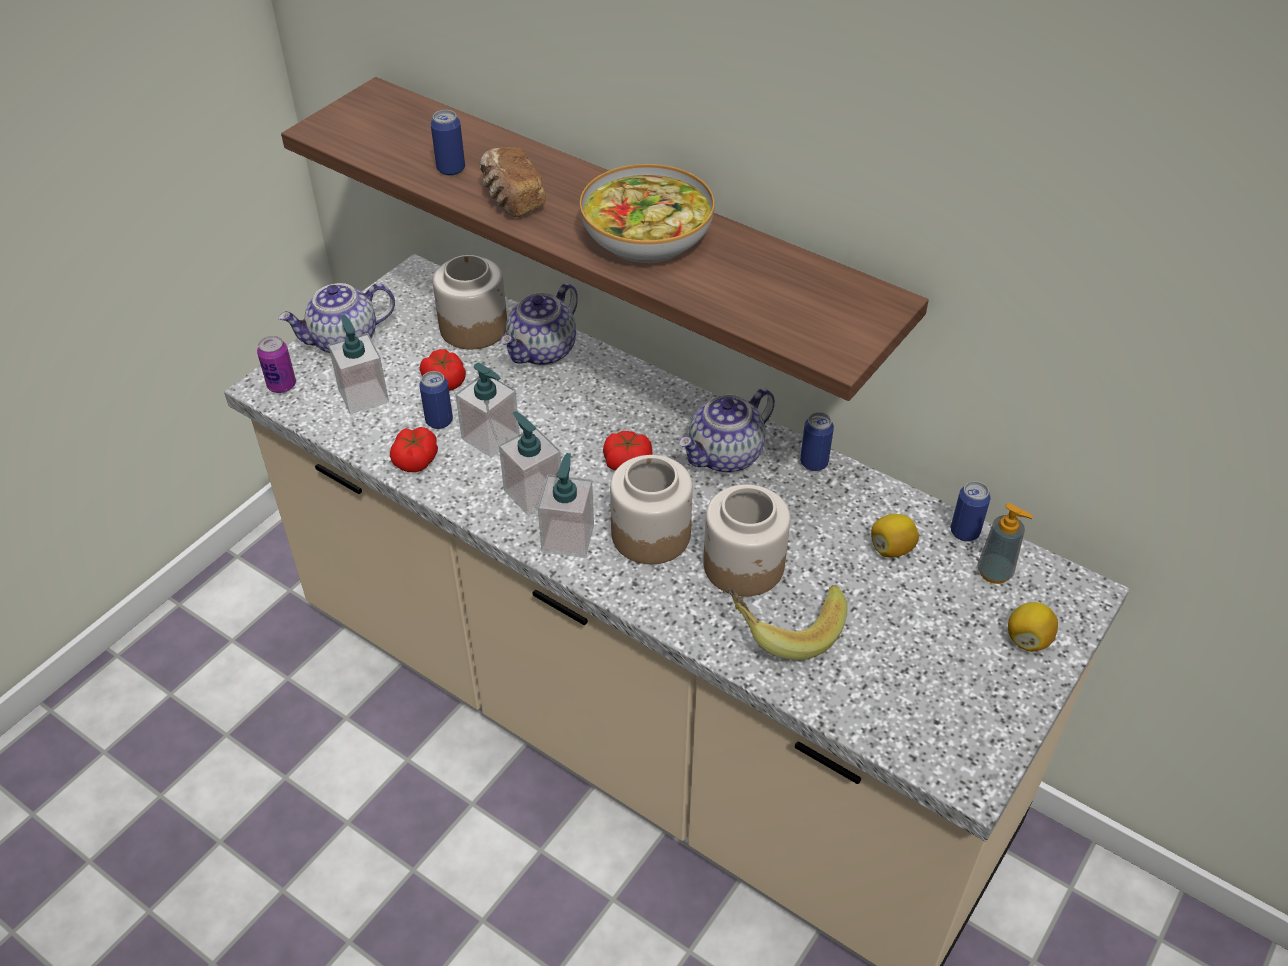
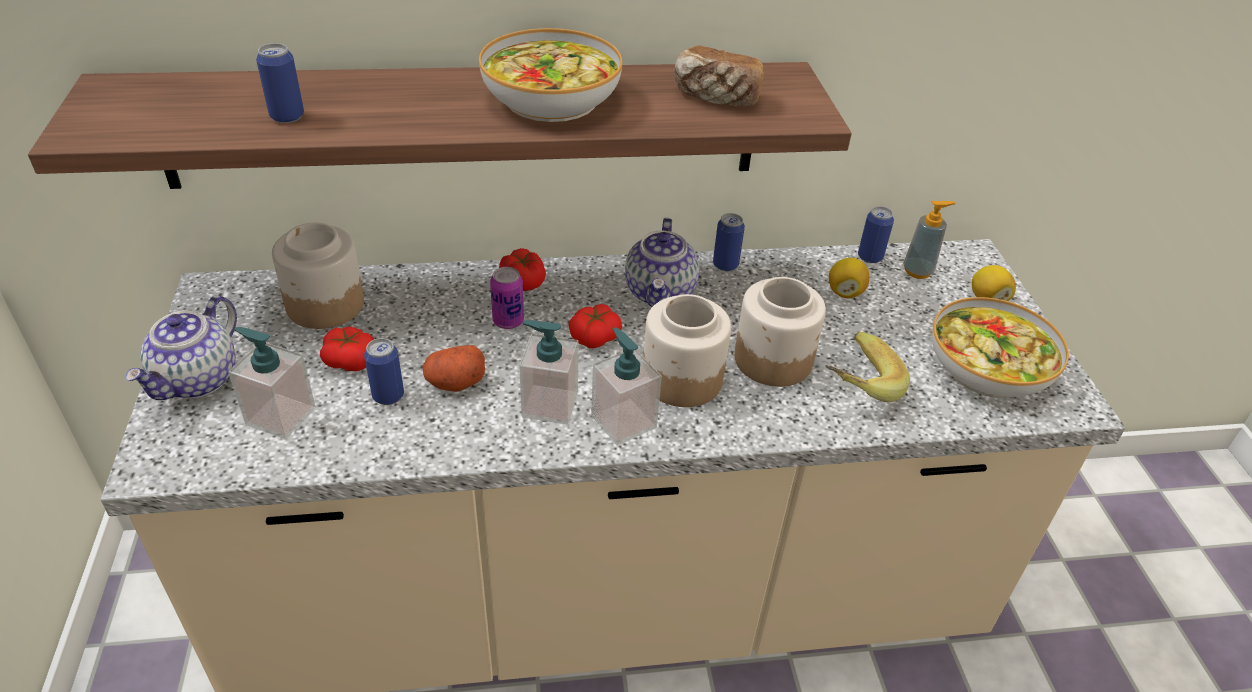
camera: 45 degrees left, 5 degrees down
(282, 385) = (171, 455): can -> can (508, 321)
(416, 459) = (406, 439): tomato -> tomato (523, 281)
(491, 437) = (455, 382): soap dispenser -> potato
(511, 199) = (386, 117): bread -> bread (716, 97)
(543, 351) = (415, 292): teapot -> none
(931, 694) = (988, 368): none -> bowl

